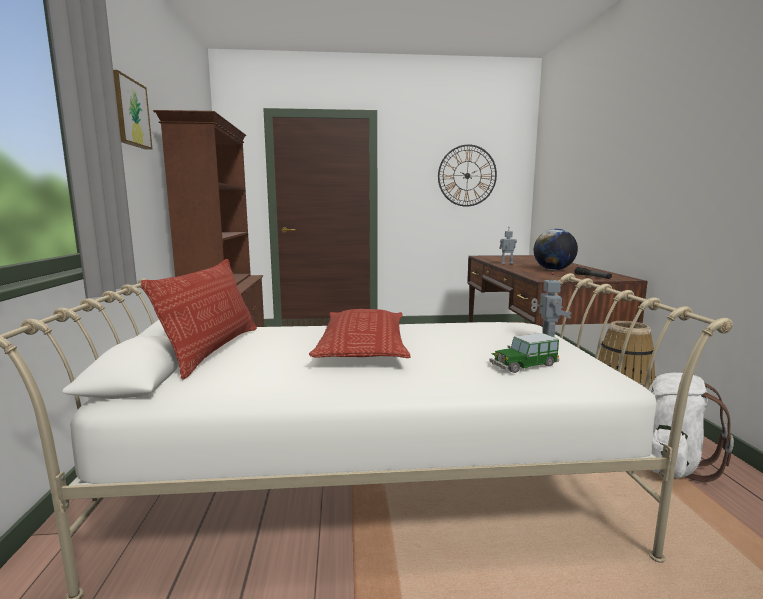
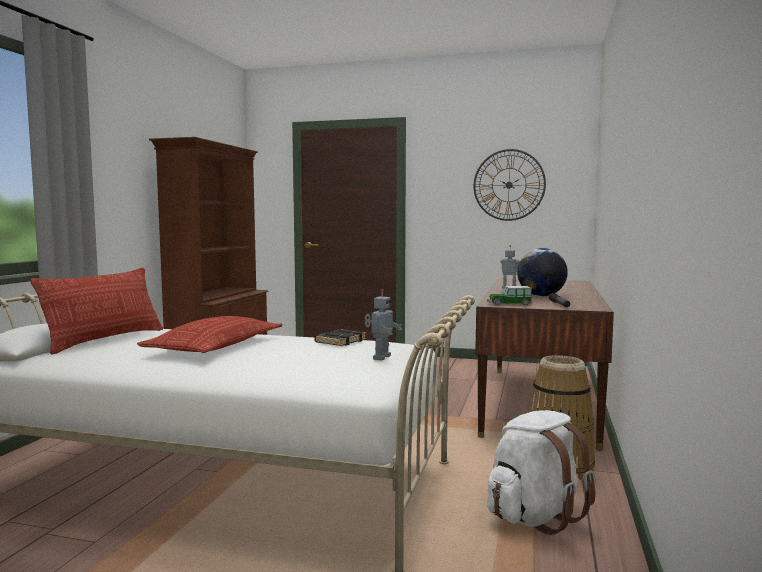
camera: 20 degrees right, 5 degrees down
(128, 112) = (119, 144): picture -> none
(469, 326) = (340, 341): none -> black book
(523, 365) = (304, 370): toy car -> toy car (509, 304)

